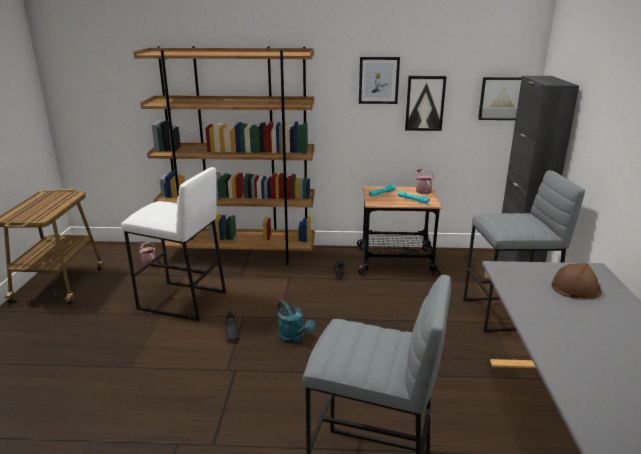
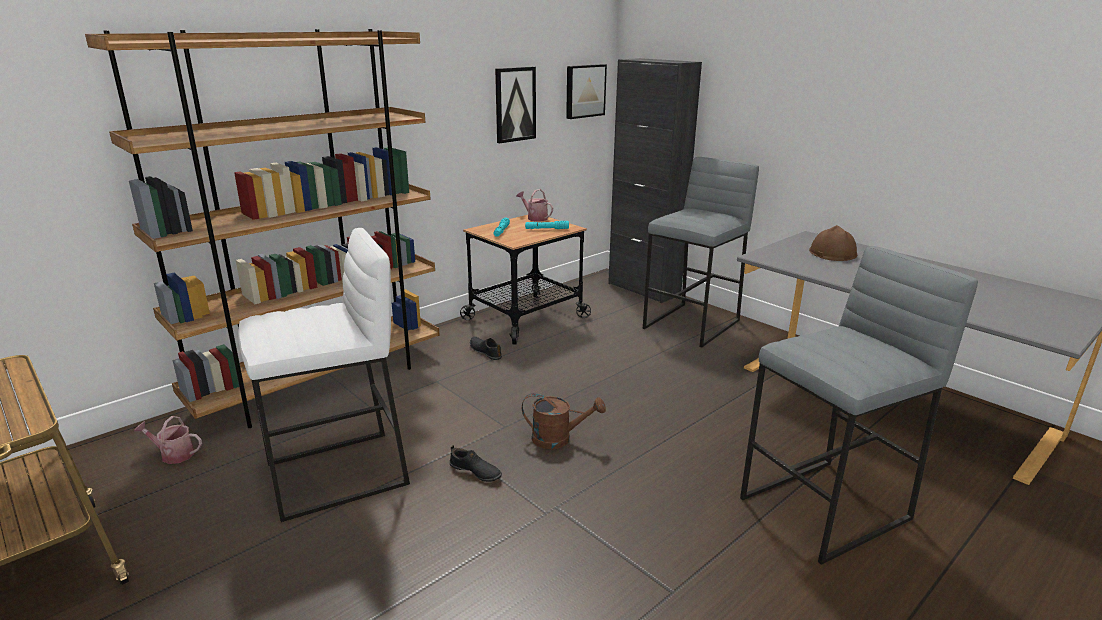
camera: 45 degrees left, 0 degrees up
(294, 338) = (558, 439): turquoise watering can -> brown watering can
(378, 80) = (463, 77): picture -> none

